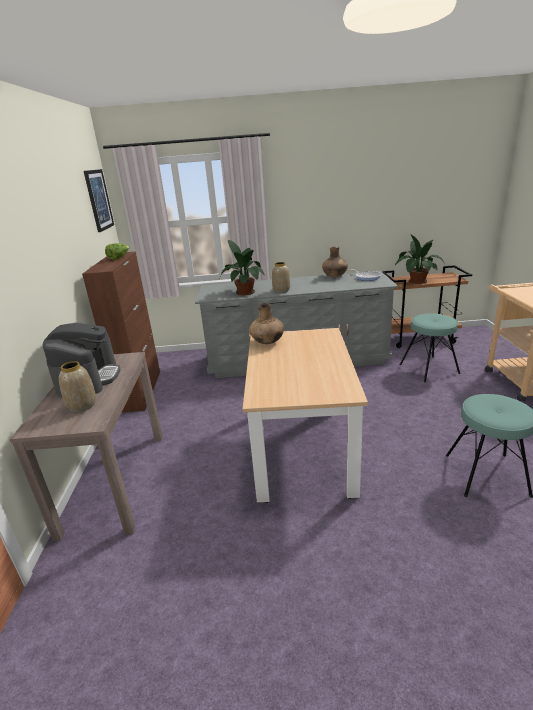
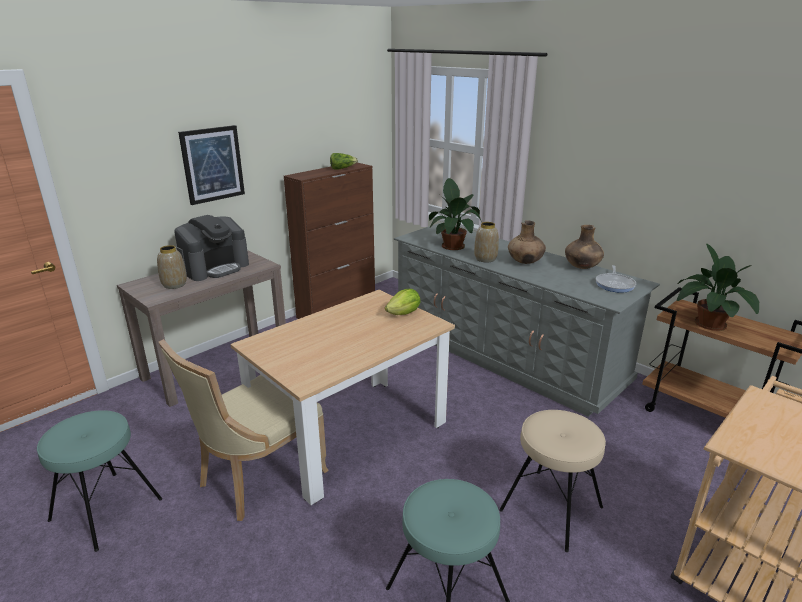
camera: 45 degrees right, 0 degrees up
(98, 200) = (362, 105): picture -> picture (212, 164)
(267, 342) = (368, 304): brown vase -> brown vase (525, 262)
(299, 514) = (257, 478): none -> beige chair
(300, 336) = (404, 313): none -> lettuce
(429, 369) = (633, 458): turquoise stool -> turquoise stool (106, 509)
(445, 409) = (551, 509): none -> beige stool

